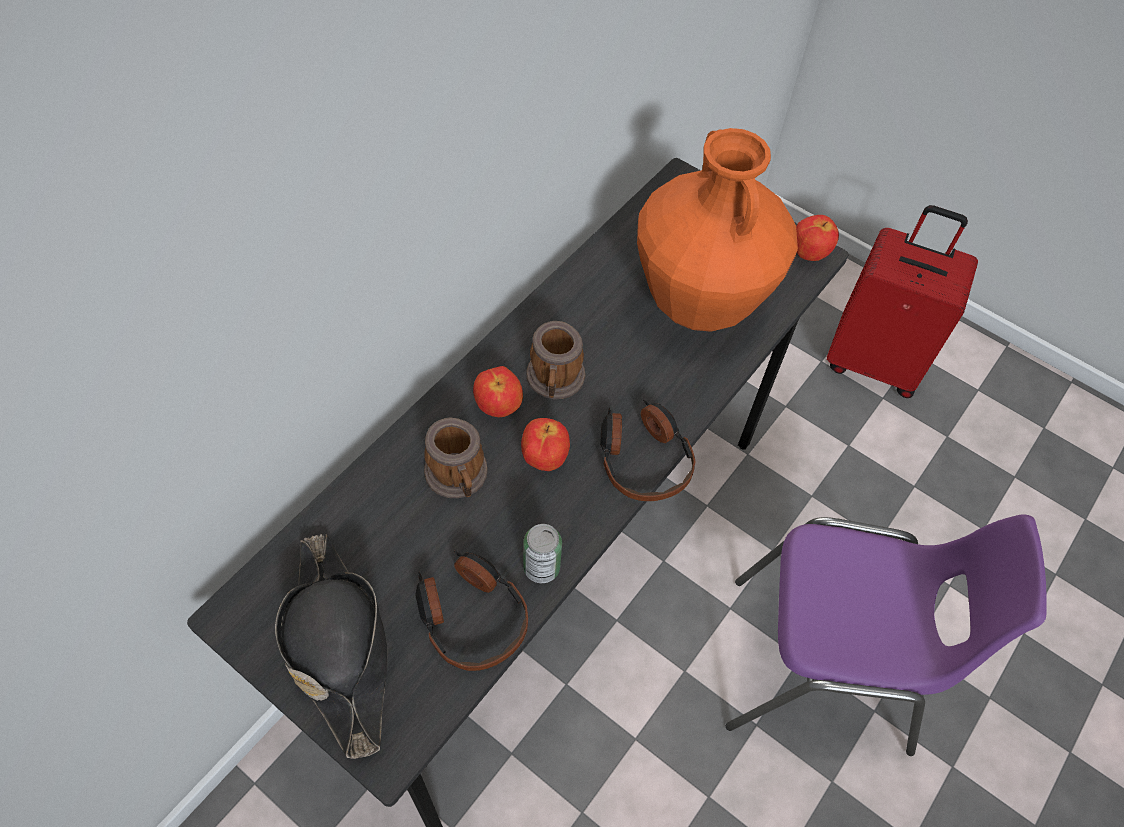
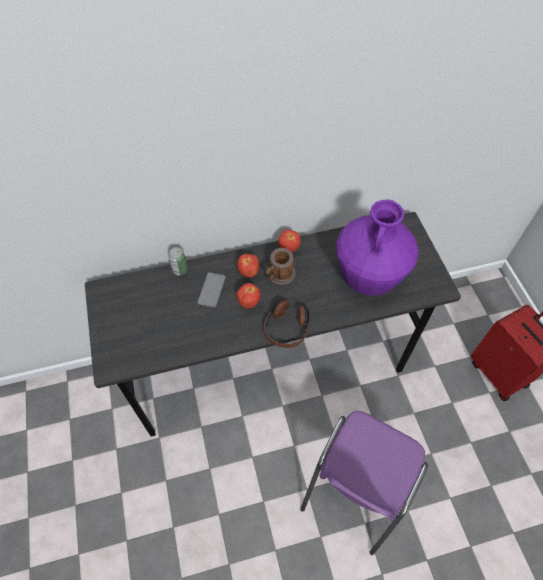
camera: 40 degrees right, 0 degrees up
(339, 644) = (123, 322): black hat -> none
(459, 478) = (211, 290): mug -> phone
(470, 615) = (173, 341): headphones -> none
(541, 567) = (213, 342): can -> can (180, 270)
(700, 304) = (368, 279): orange vase -> purple vase
(809, 254) = (440, 286): apple -> apple (289, 248)
(822, 668) = (356, 488): purple chair -> purple chair turned 75 degrees clockwise

